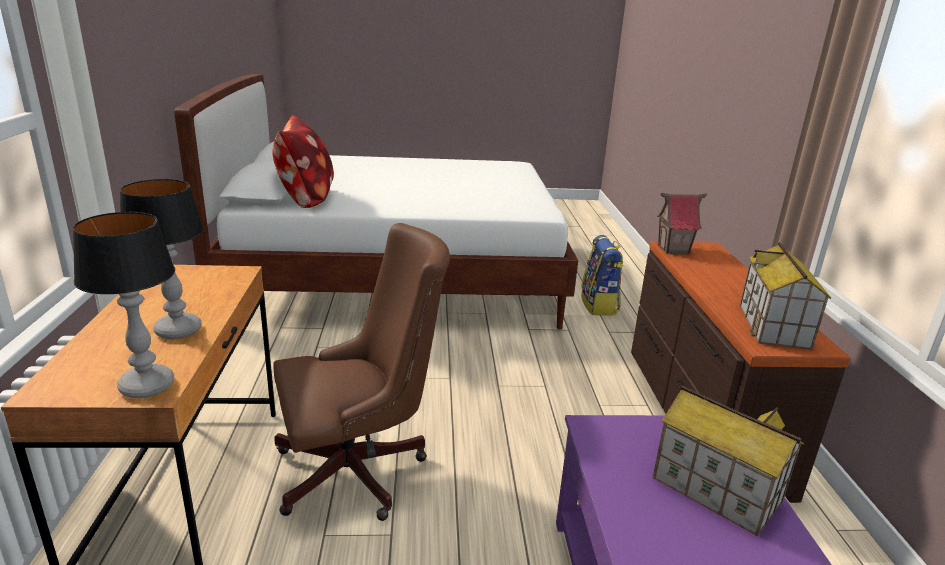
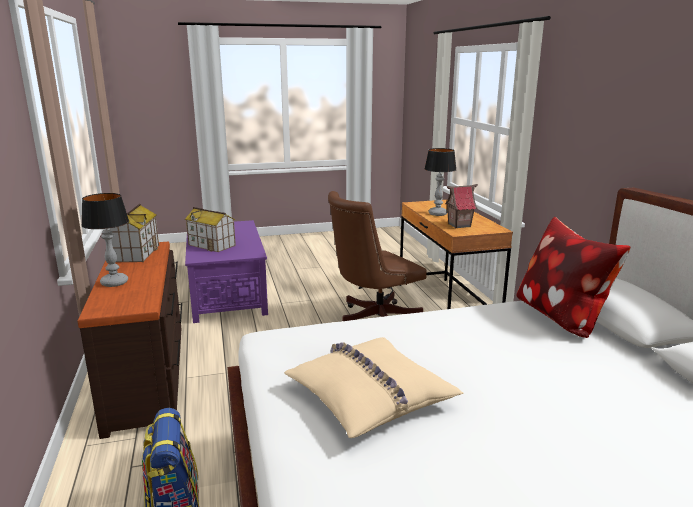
camera: 170 degrees right, 5 degrees down
(147, 385) = (418, 204): table lamp -> table lamp (114, 283)
(485, 185) = (369, 396): none -> beige pillow
(673, 249) = (143, 302): toy house -> toy house (459, 225)

